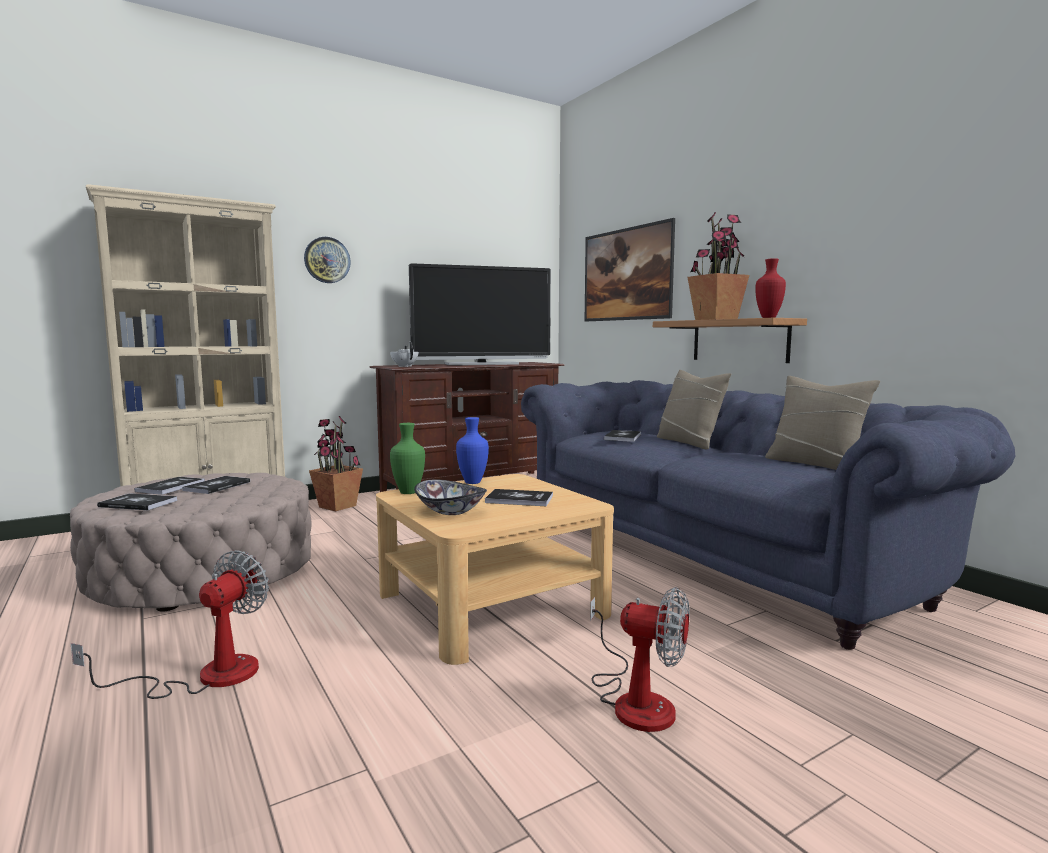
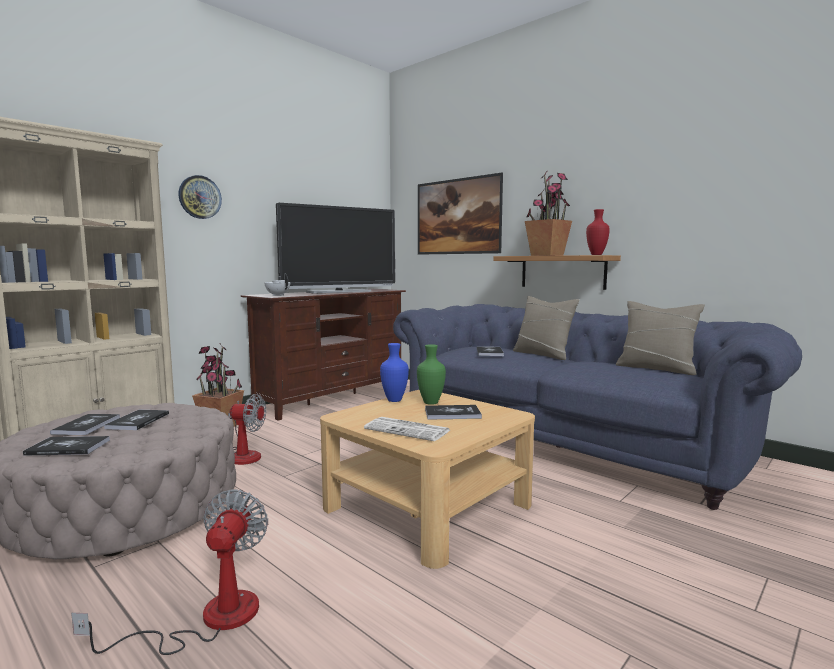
camera: 15 degrees left, 0 degrees up
(409, 492) = (350, 414): green vase -> green vase (431, 403)
(451, 511) = (408, 430): bowl -> newspaper
(635, 699) = (603, 576): fan -> fan (243, 454)

